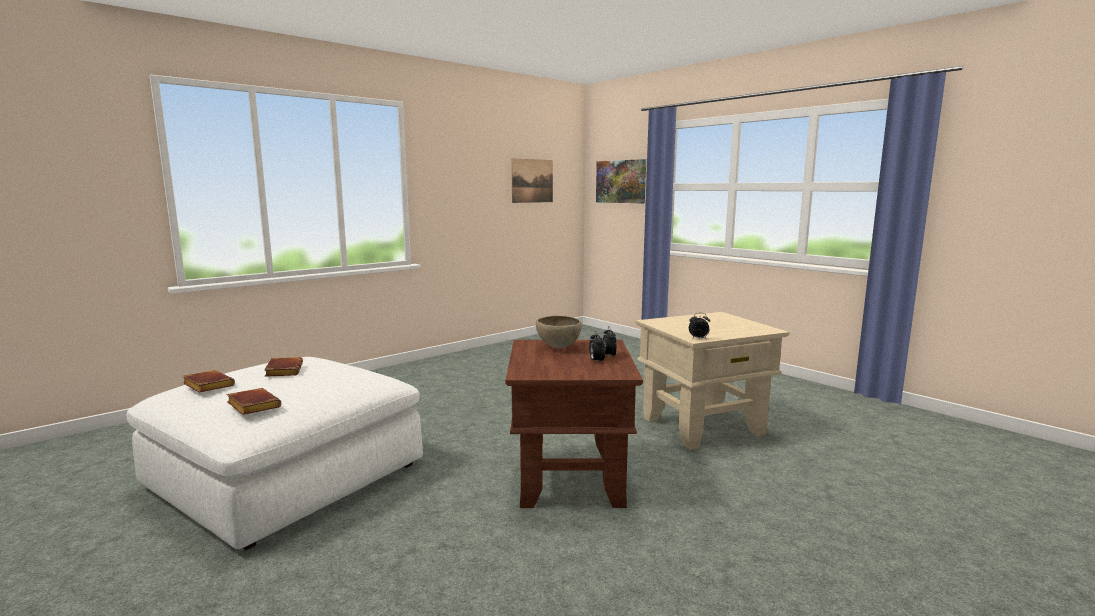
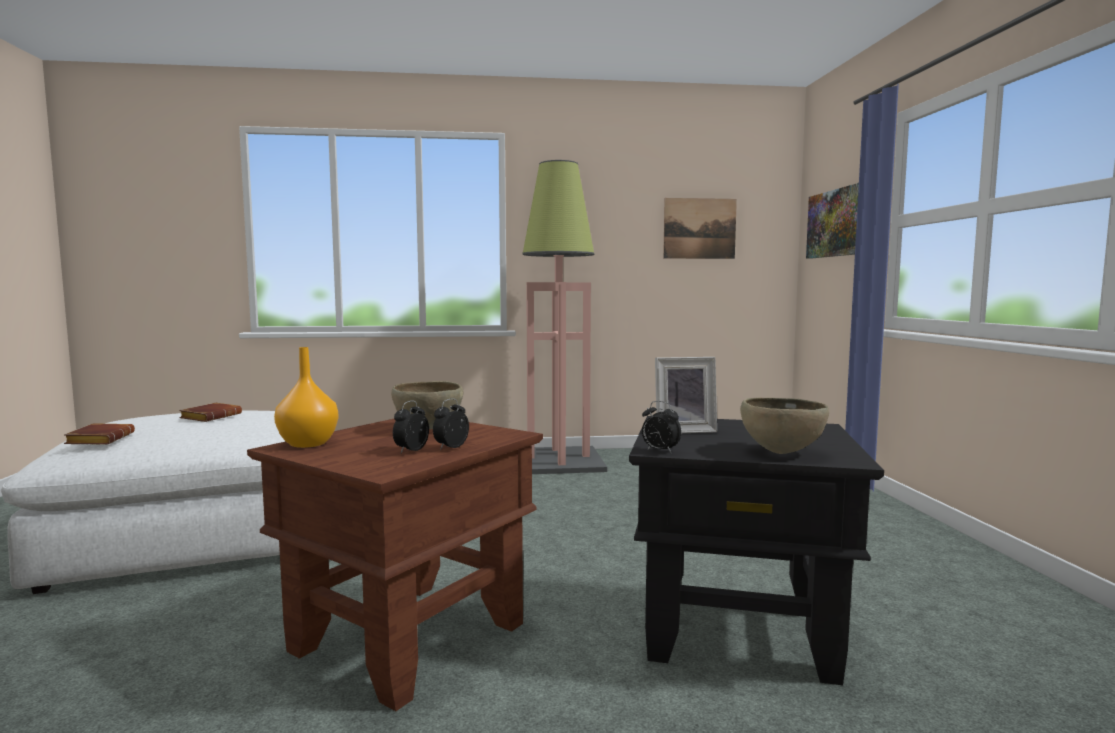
camera: 35 degrees right, 5 degrees down
(206, 386) = (132, 418): brown book -> none
(466, 360) = (559, 461): none -> floor lamp
(528, 369) = (308, 444): none -> orange vase
(676, 326) = (683, 430): none -> picture frame
(703, 426) = (738, 630): beige side table -> black side table
(741, 330) = (782, 453): none -> brown bowl

